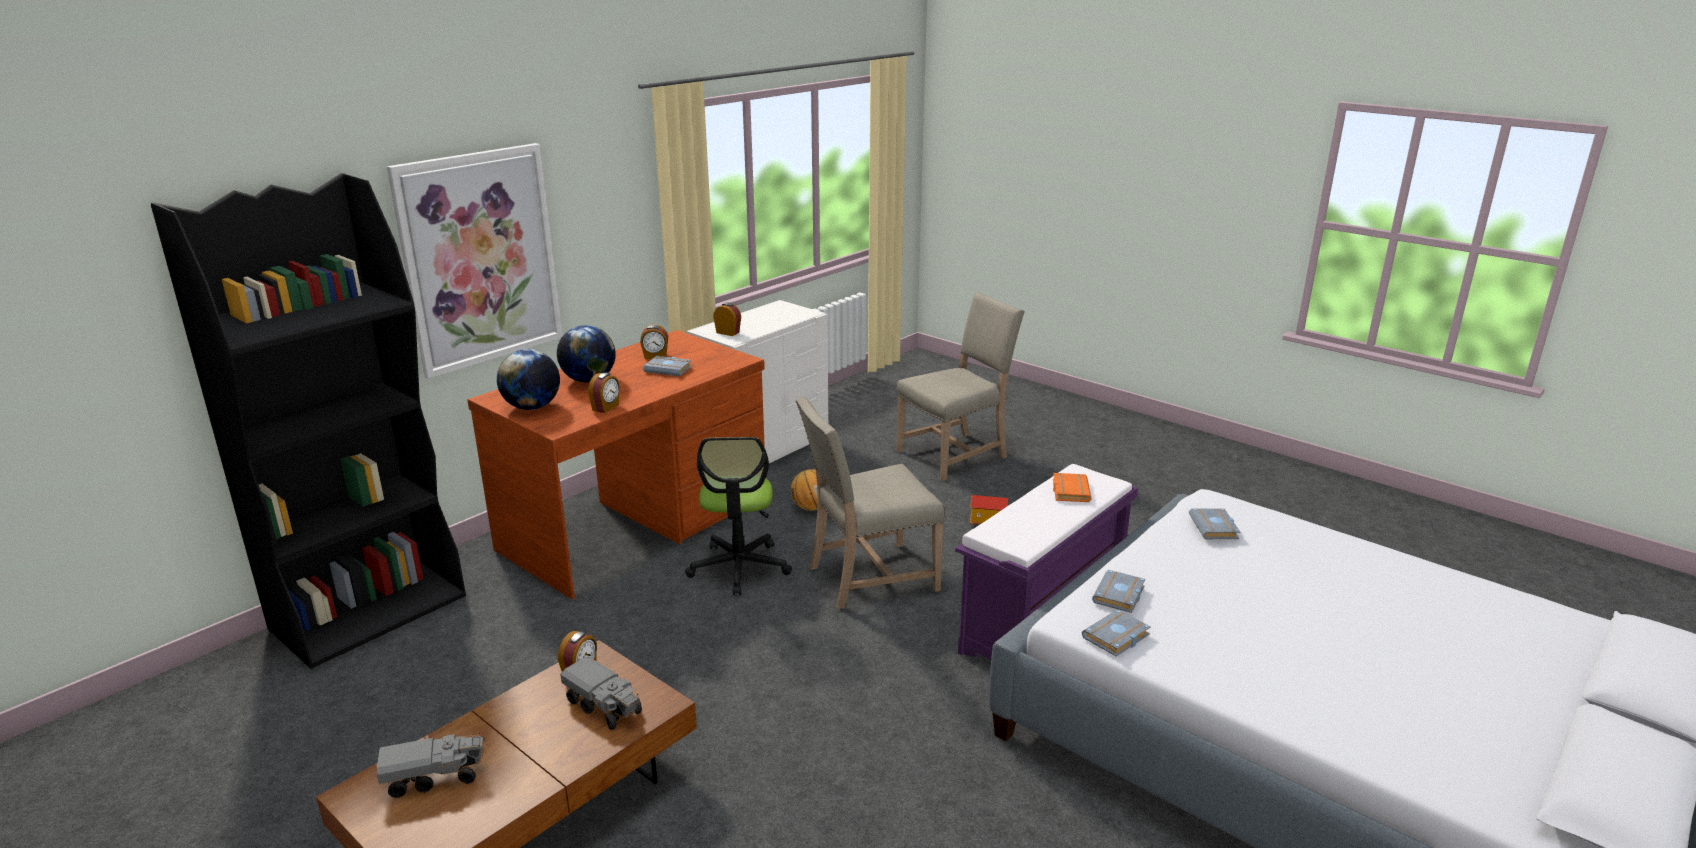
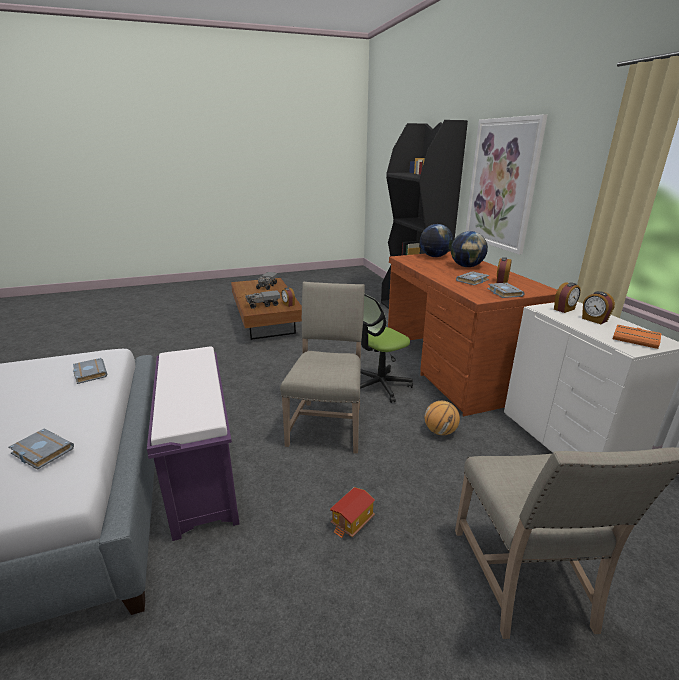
camera: 120 degrees right, 0 degrees up
(606, 407) = (420, 265): alarm clock -> alarm clock (594, 320)
(739, 567) = (379, 385): office chair -> office chair turned 60 degrees counterclockwise
(1069, 491) = (191, 400): orange book -> orange book (636, 339)
(1116, 638) = (75, 358): grey book -> grey book (503, 293)

